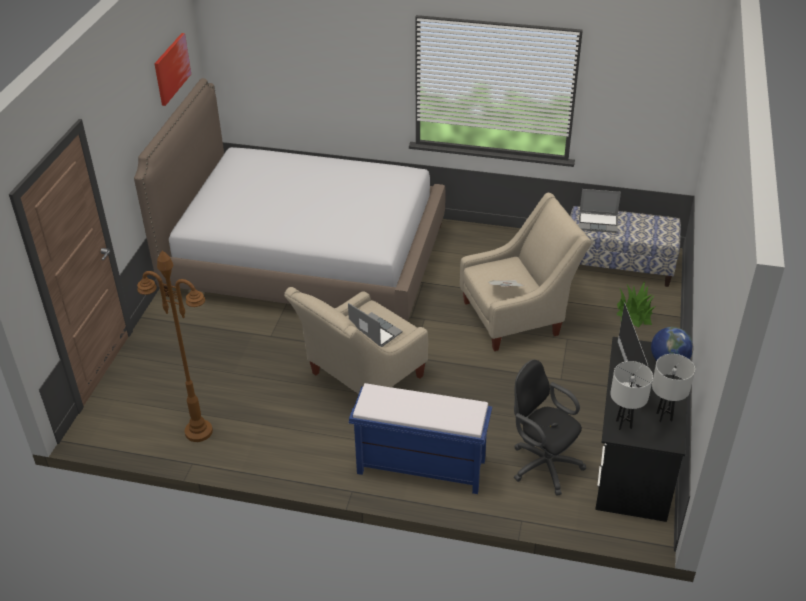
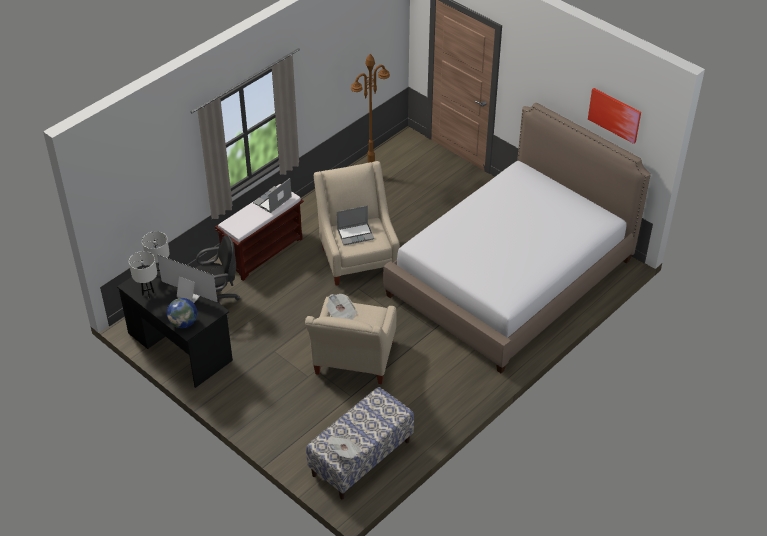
camera: 120 degrees right, 5 degrees up
(419, 467) = (263, 251): blue bench -> brown bench
(598, 223) = (377, 413): laptop -> laptop (272, 201)
(634, 314) = (300, 432): potted plant -> none
(659, 223) = (345, 452): none -> newspaper

